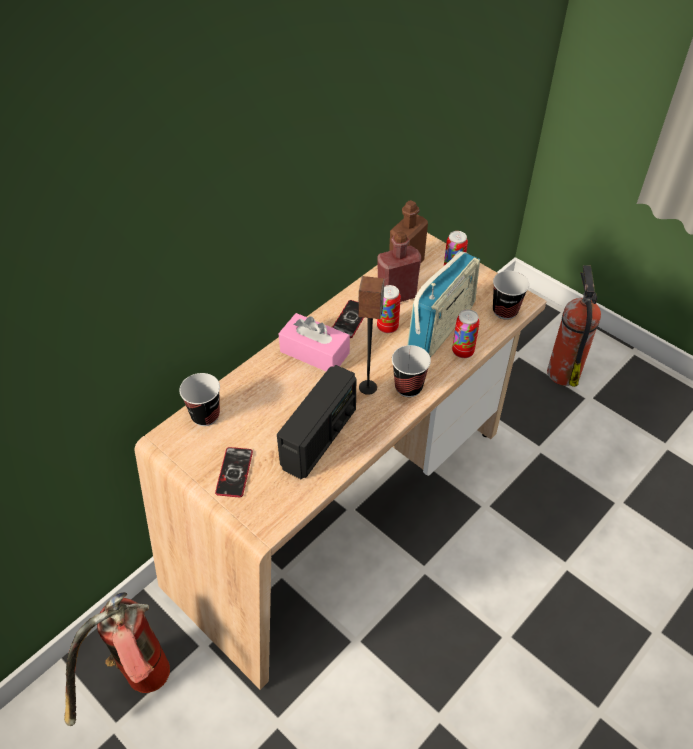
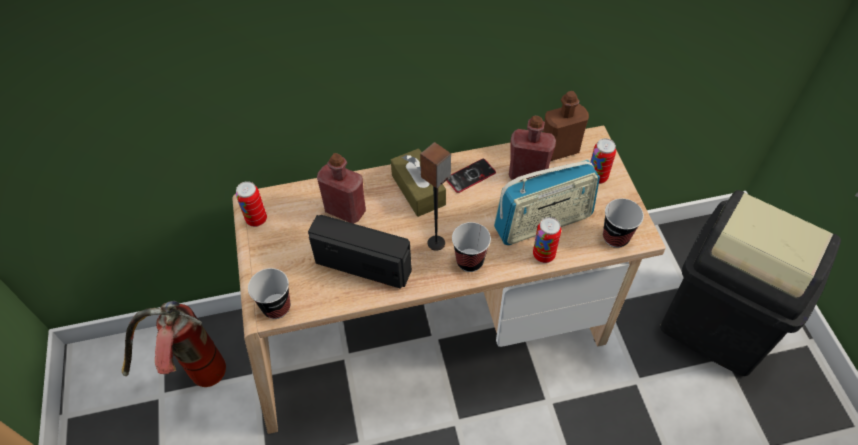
camera: 35 degrees right, 5 degrees up
(205, 415) = (296, 199): cup -> cup (276, 307)
(234, 472) = (280, 256): phone -> none
(262, 401) = (345, 210): none -> red bottle
(314, 352) = (418, 190): pink tissue box -> brown tissue box
(320, 438) = (363, 265): radio -> radio turned 135 degrees counterclockwise
(387, 327) = (496, 199): can -> can (256, 219)
(563, 371) = (717, 323): fire extinguisher -> black trash can

